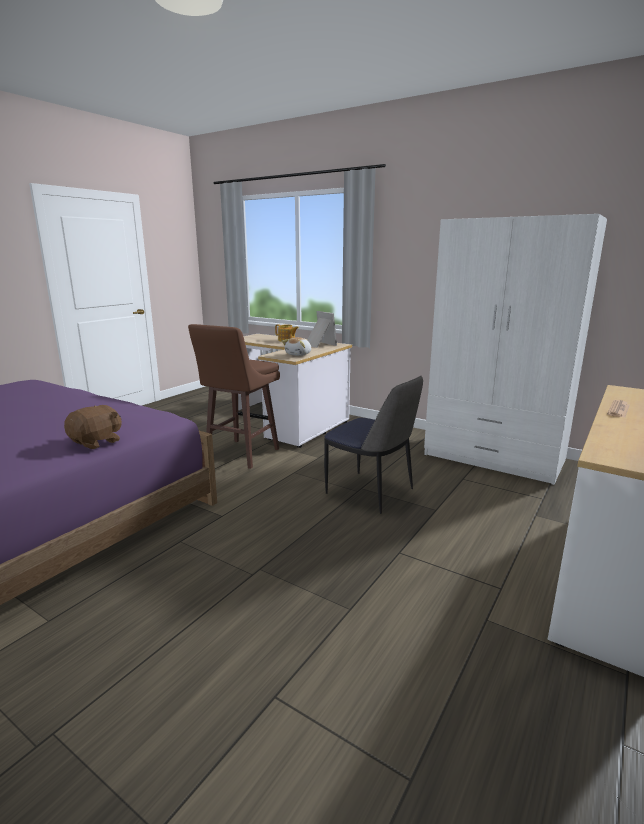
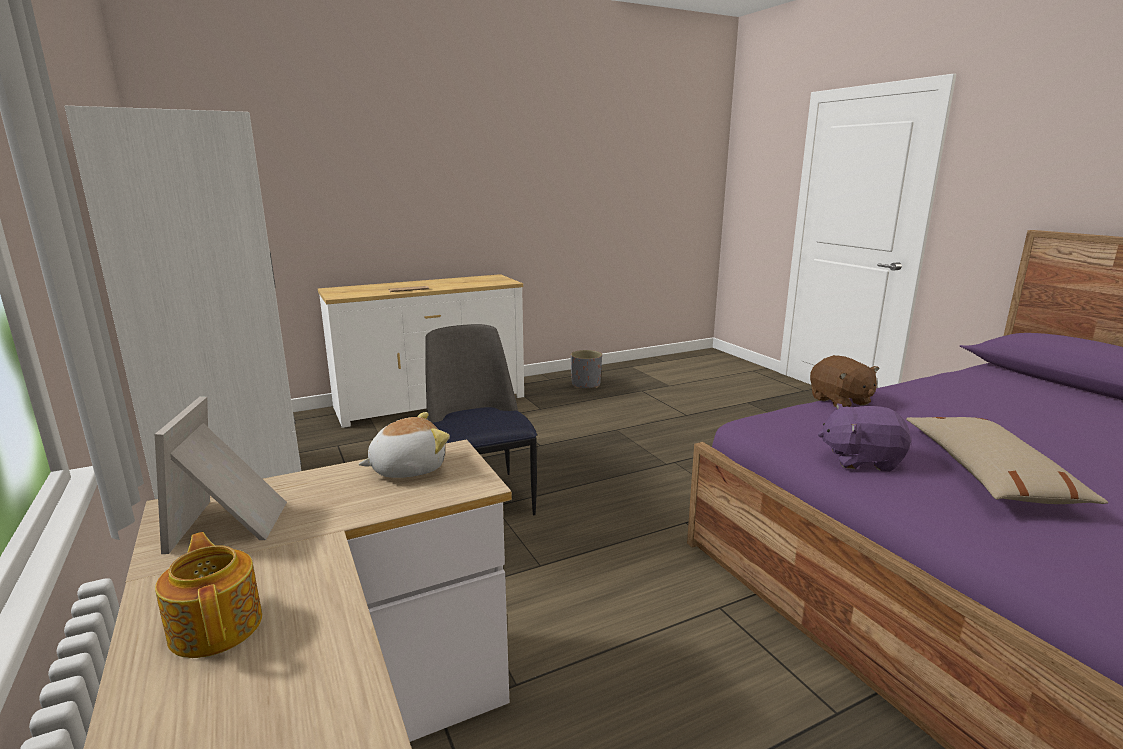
camera: 150 degrees left, 0 degrees up
(49, 412) = (988, 474): none -> beige pillow
(97, 442) = (840, 401): brown plush toy -> brown plush toy turned 90 degrees counterclockwise
(116, 406) = (860, 459): none -> purple plush toy
(241, 454) = (600, 655): brown stool -> none
(533, 750) = (585, 385): none -> grey planter

